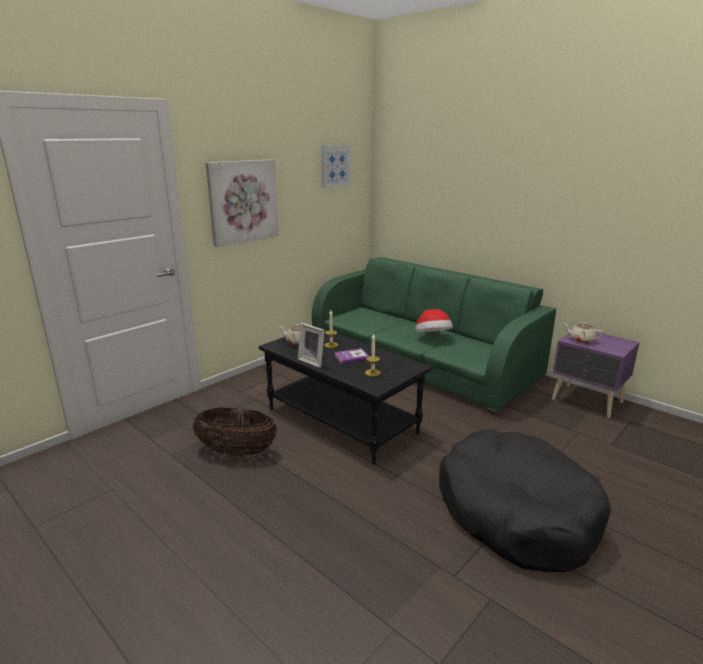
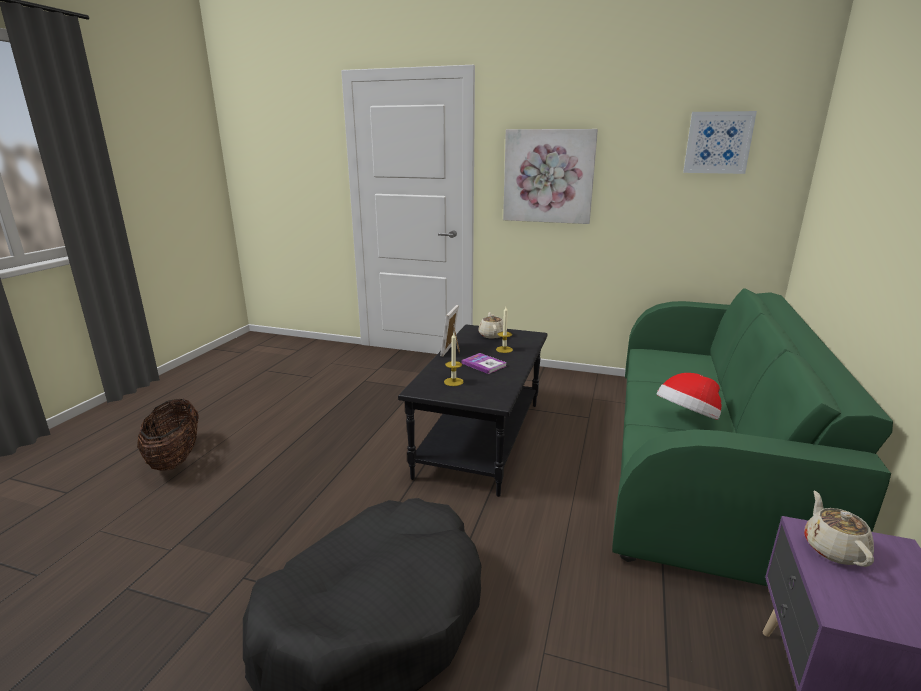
camera: 65 degrees right, 0 degrees up
(236, 451) = (385, 403): basket -> basket (176, 458)

